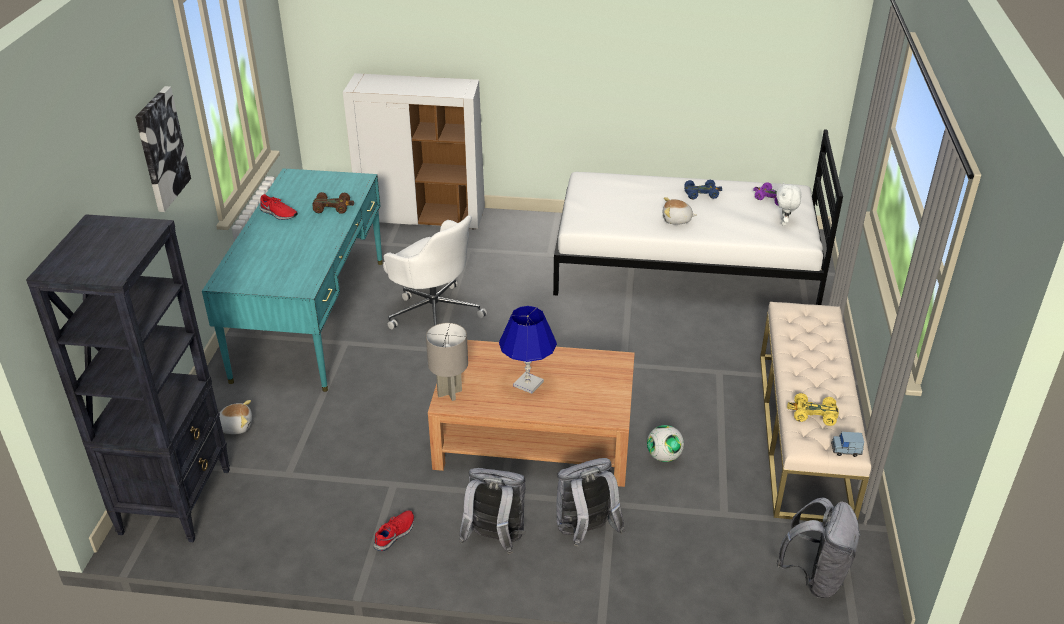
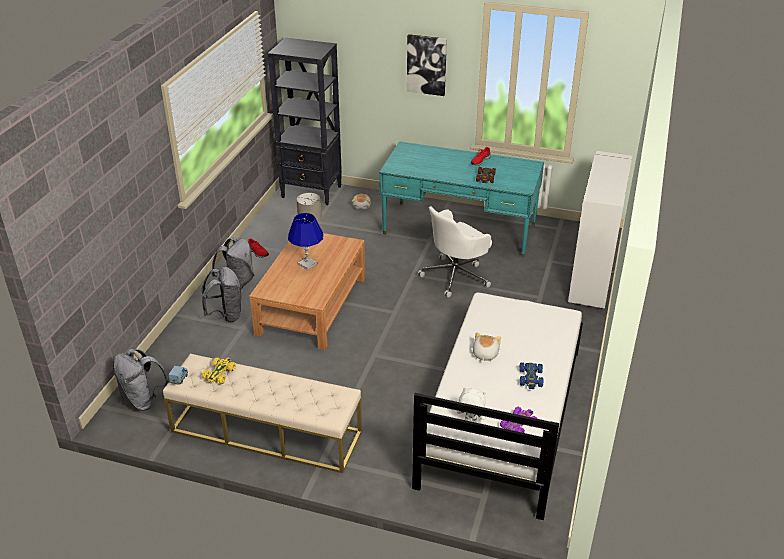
camera: 100 degrees right, 0 degrees up
(664, 456) = (272, 356): football -> none

